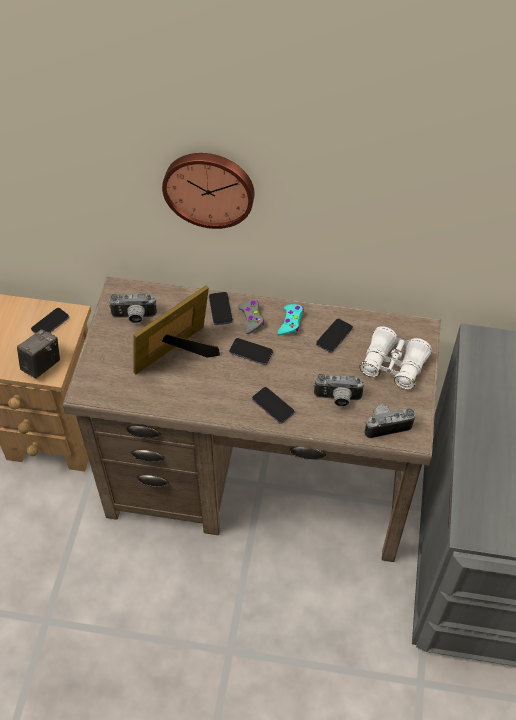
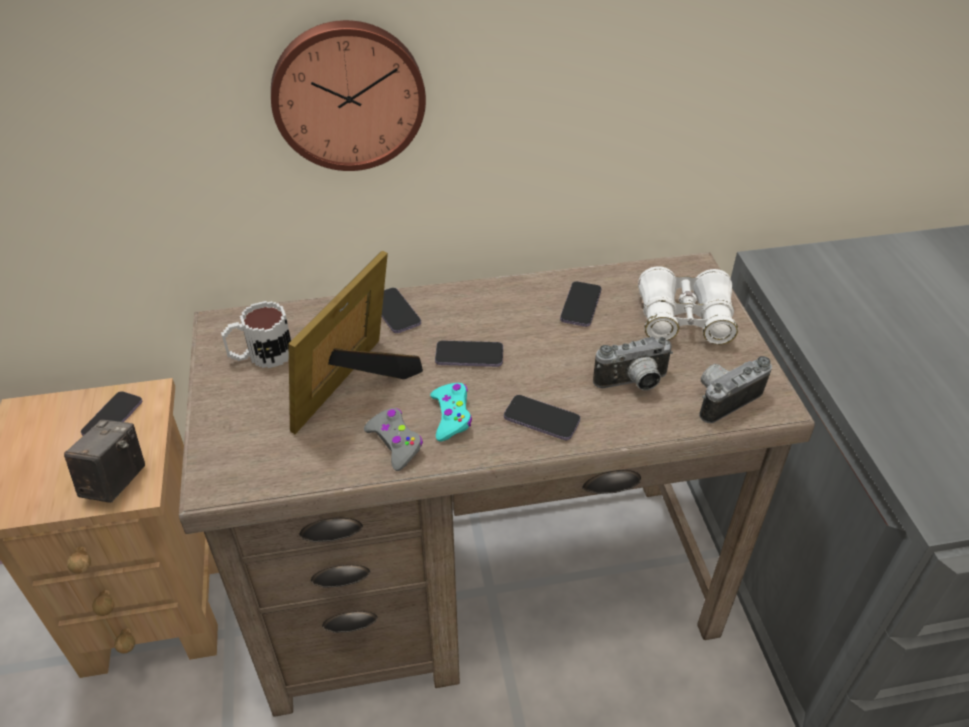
camera: 20 degrees left, 10 degrees down
(134, 318) = (261, 355): camera -> mug
(251, 319) = (447, 313): grey game controller -> grey game controller (395, 443)
(291, 322) = (508, 303): turquoise game controller -> turquoise game controller (451, 416)

